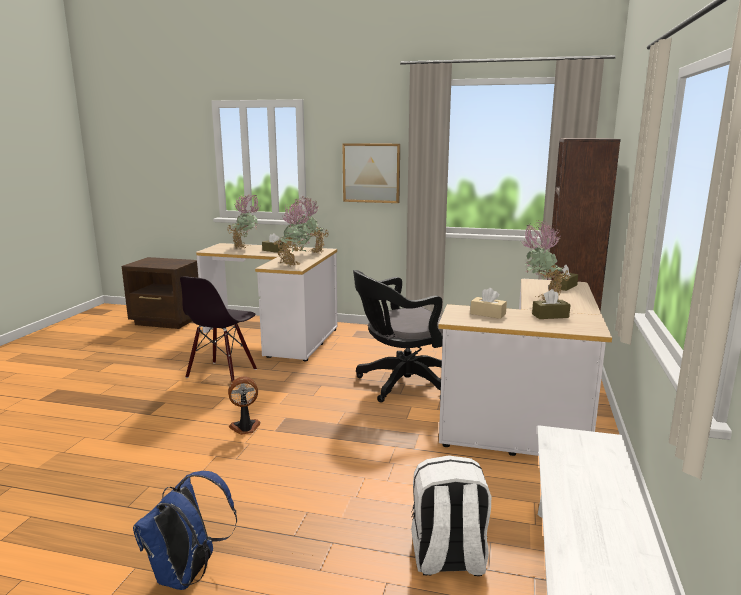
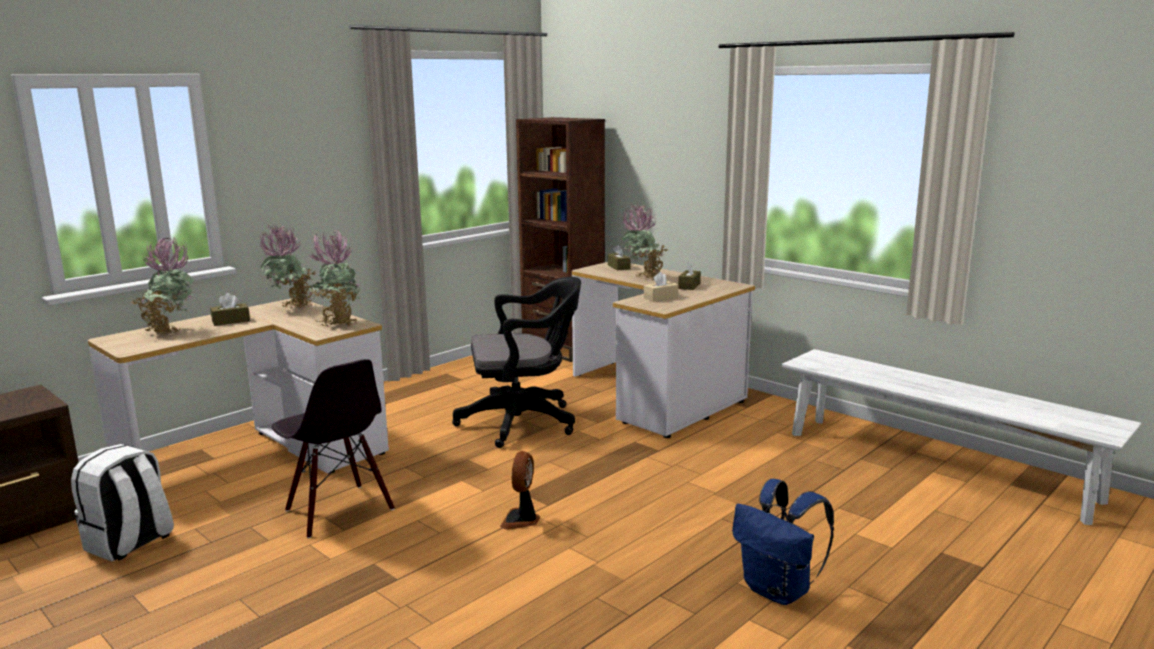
camera: 60 degrees left, 0 degrees up
(371, 173) = (314, 179): picture -> none
(402, 384) = (524, 422): black office chair -> black office chair turned 105 degrees counterclockwise
(448, 559) = (825, 479): white backpack -> white backpack (130, 543)

